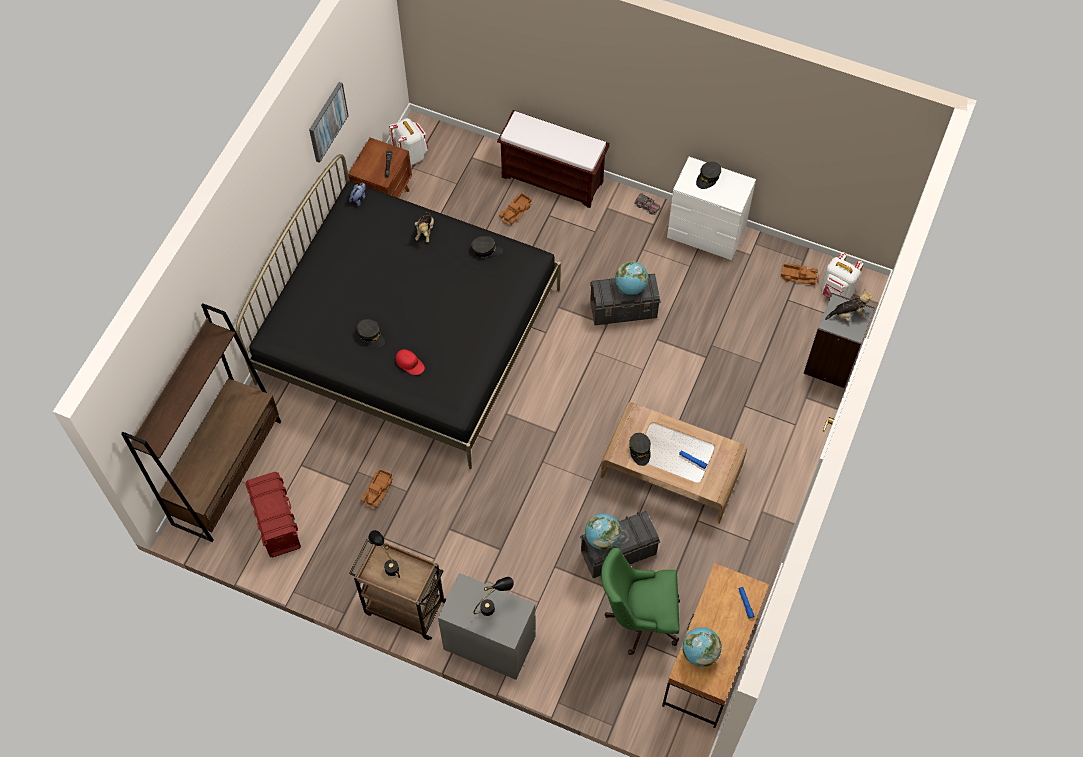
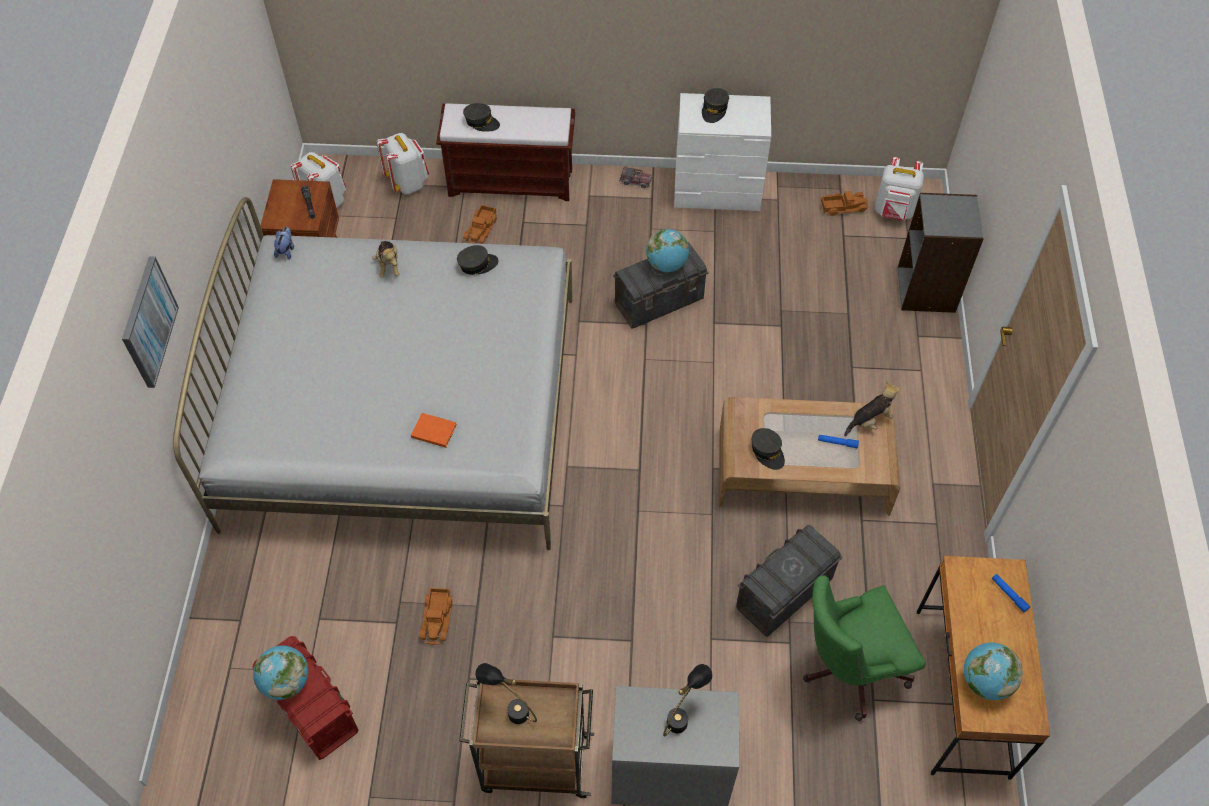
camera: 20 degrees left, 5 degrees down
(227, 472) = (218, 661): brown bookcase -> none
(327, 121) = (218, 147): picture -> picture (148, 322)
(371, 335) = (366, 411): grey cap -> grey cap (481, 122)
(409, 335) = (404, 409): black bed -> white bed
(410, 363) = (433, 430): red cap -> orange book
(476, 157) = (408, 182): none -> white backpack
(602, 538) = (770, 577): globe -> globe (286, 682)
(848, 315) = (951, 211): plush toy -> plush toy (870, 421)

